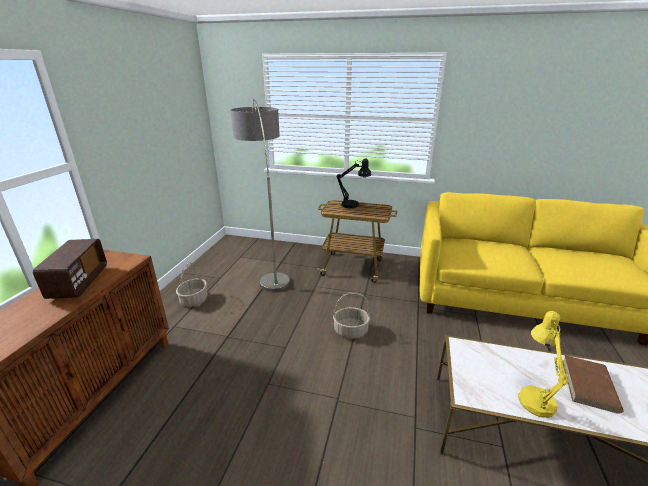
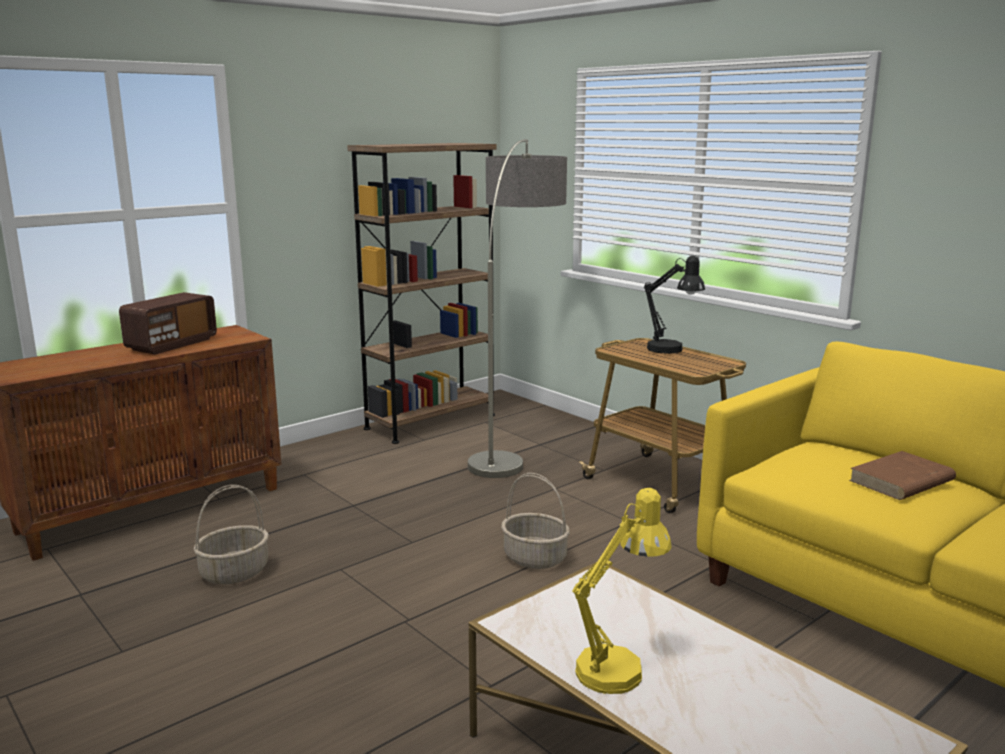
camera: 35 degrees right, 10 degrees down
(194, 299) = (360, 454): basket -> basket (235, 572)
(211, 265) = (430, 421): none -> brown bookcase
(589, 386) = (751, 700): brown book -> brown book (901, 481)

